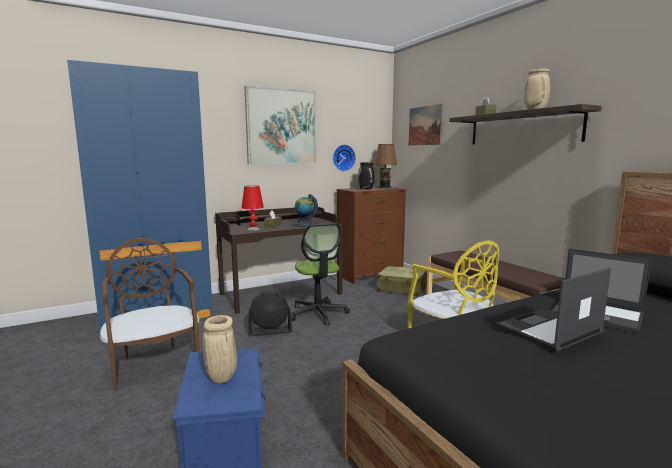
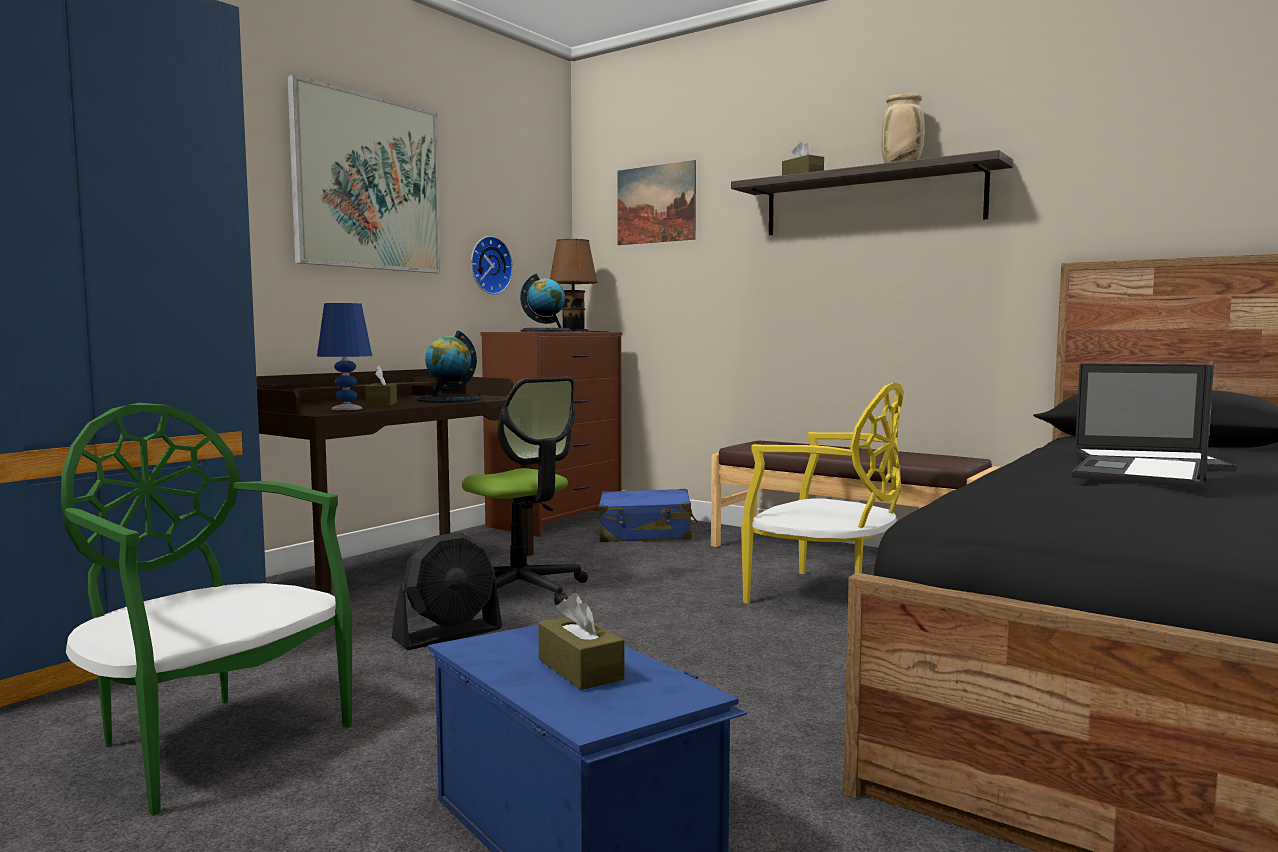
camera: 25 degrees left, 5 degrees down
(154, 364) = (212, 741): brown chair -> green chair
(222, 378) = (580, 669): beige vase -> brown tissue box
(253, 229) = (347, 408): red table lamp -> blue table lamp
(366, 189) = (546, 331): black vase -> globe
(402, 289) = (645, 533): beige suitcase -> blue suitcase

